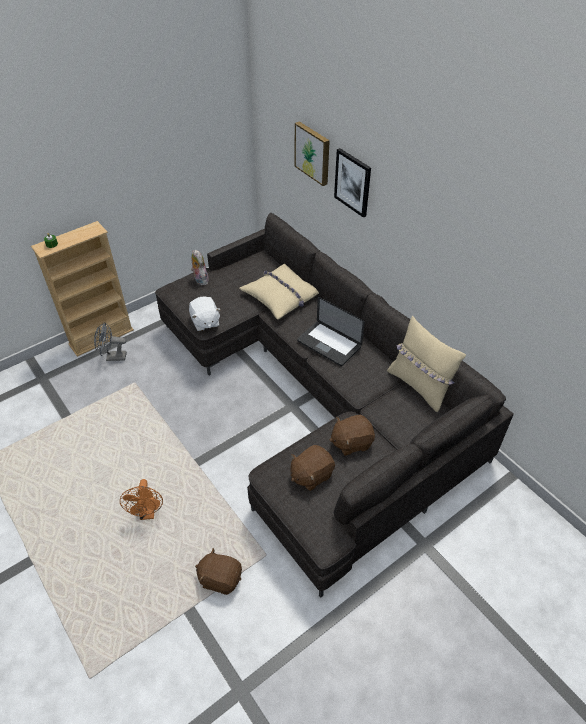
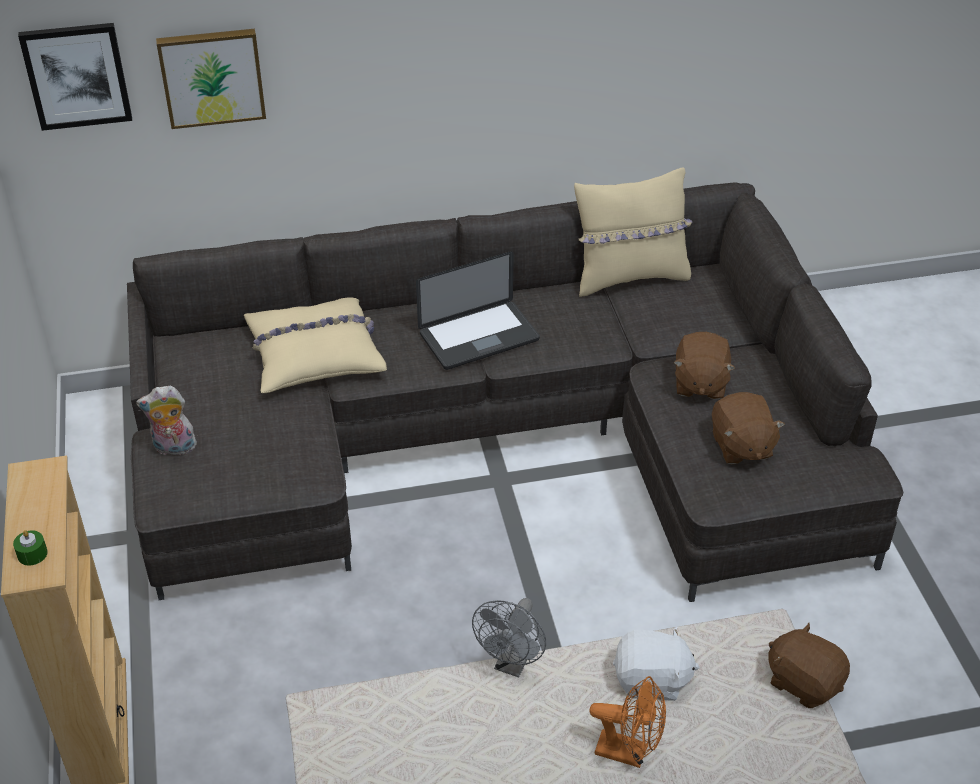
camera: 65 degrees left, 5 degrees down
(113, 357) = (182, 718): grey fan -> grey fan (512, 664)
(205, 322) = (304, 475): white plush toy -> white plush toy (651, 680)
(220, 578) = (804, 682): brown plush toy -> brown plush toy turned 90 degrees clockwise
(353, 182) = (335, 70): picture -> picture (77, 75)

